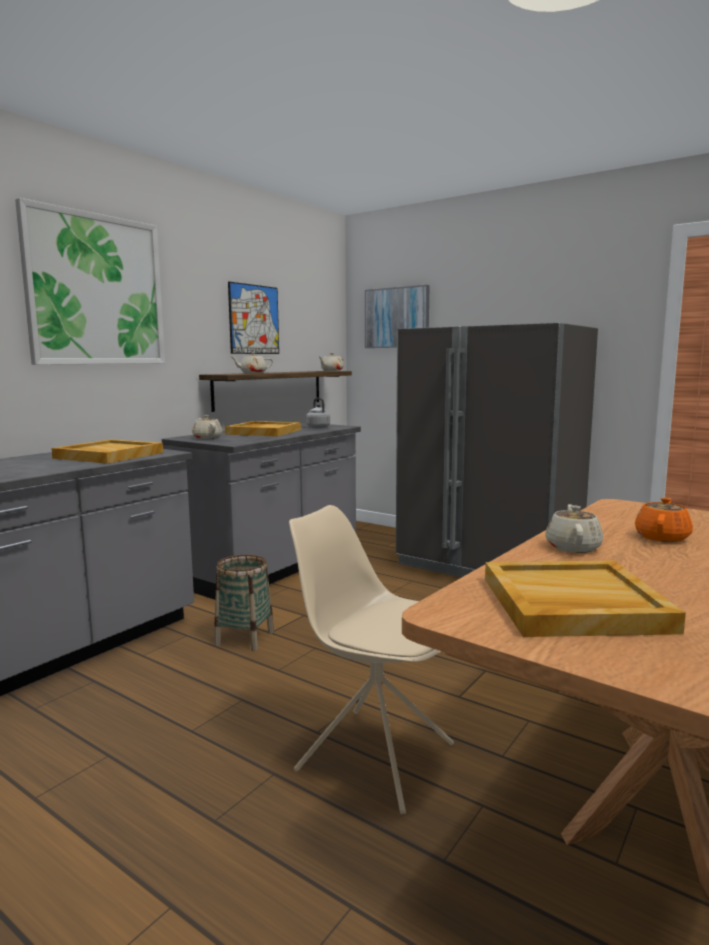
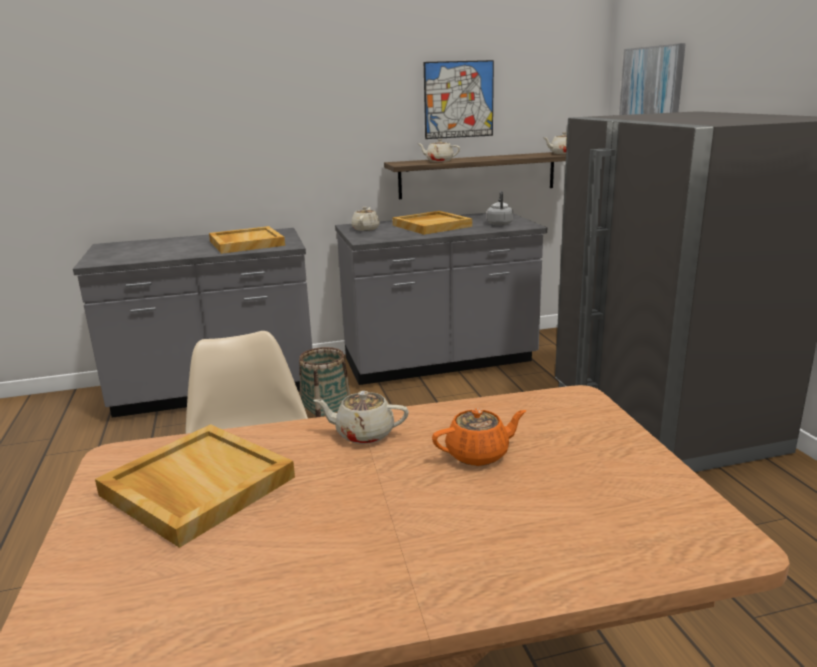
camera: 40 degrees right, 10 degrees up
(96, 290) = (271, 90): picture -> none
(573, 547) = (363, 434): beige teapot -> beige teapot turned 135 degrees counterclockwise

